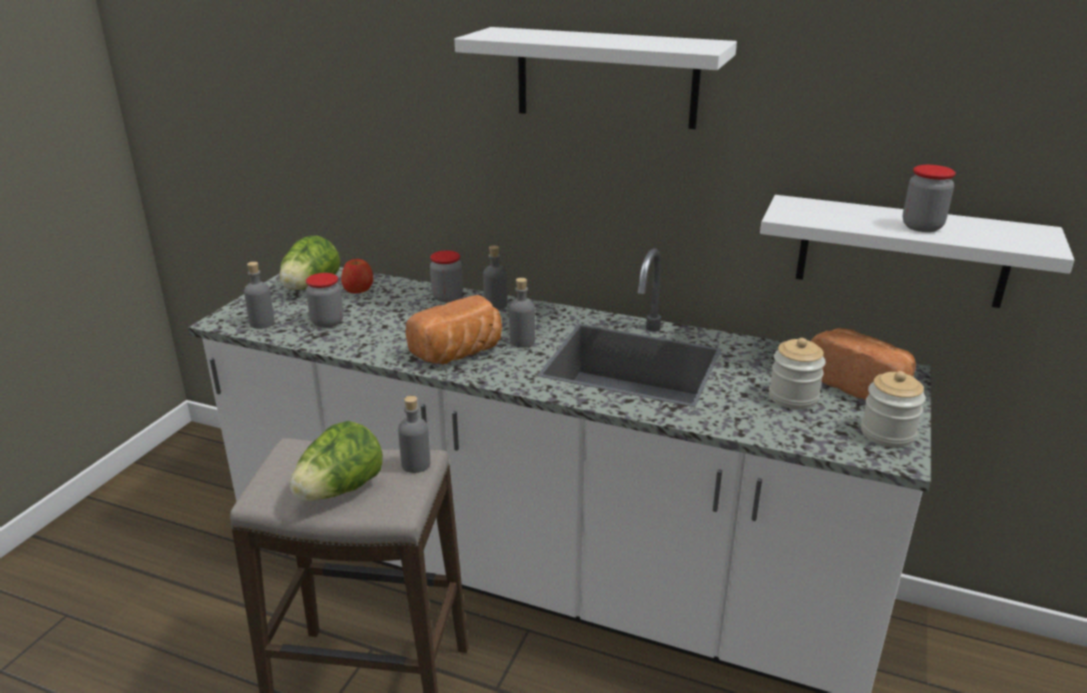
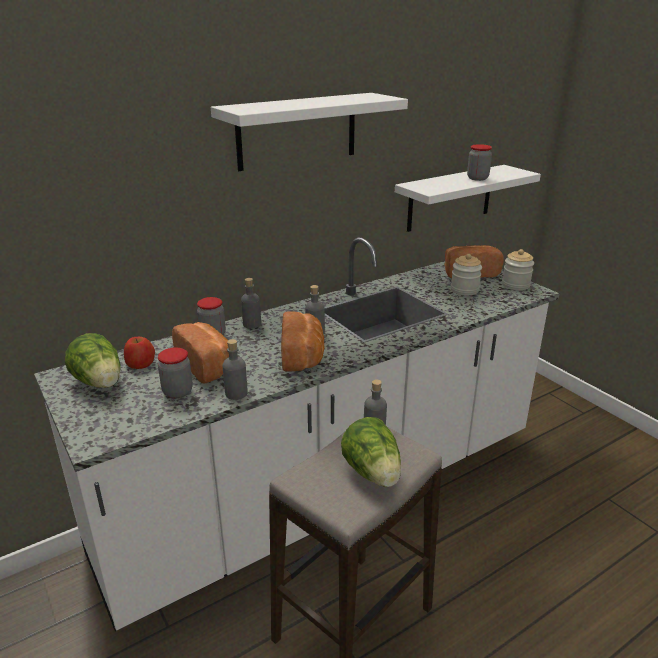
camera: 55 degrees left, 0 degrees up
(262, 323) = (131, 422): grey bottle -> grey bottle (236, 393)
(387, 317) = (208, 365): none -> bread

